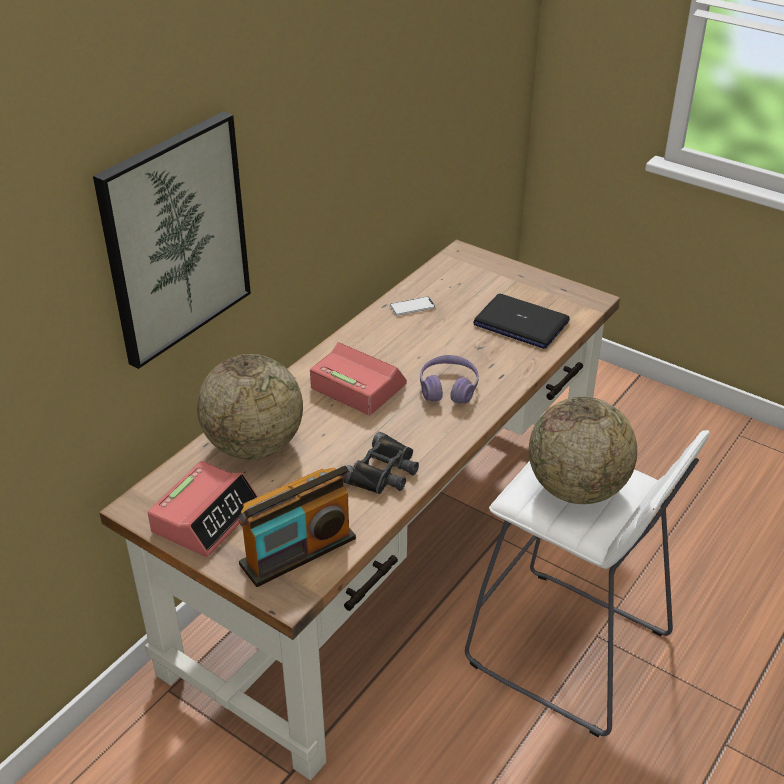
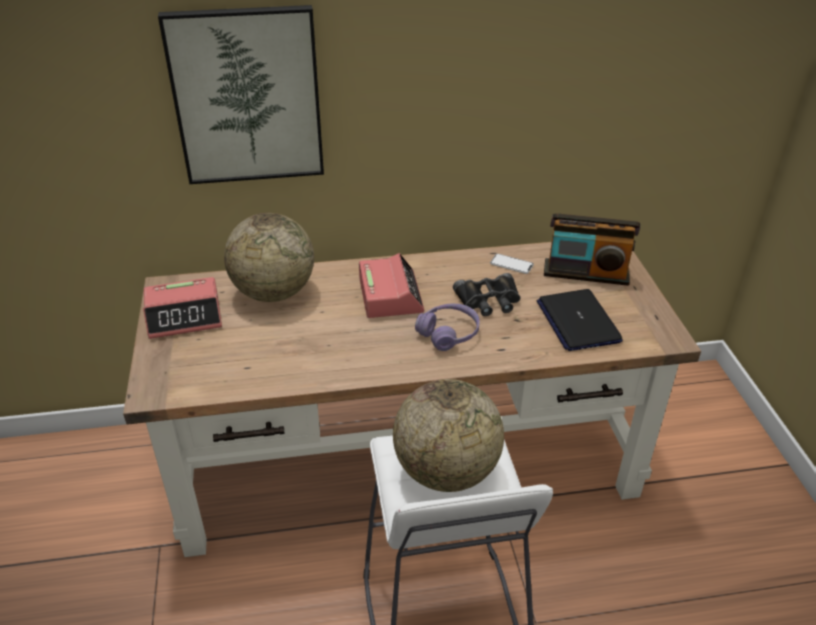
camera: 45 degrees right, 0 degrees up
(298, 552) = (196, 372): radio -> radio (586, 273)
(383, 472) = (319, 359): black binoculars -> black binoculars (488, 300)

